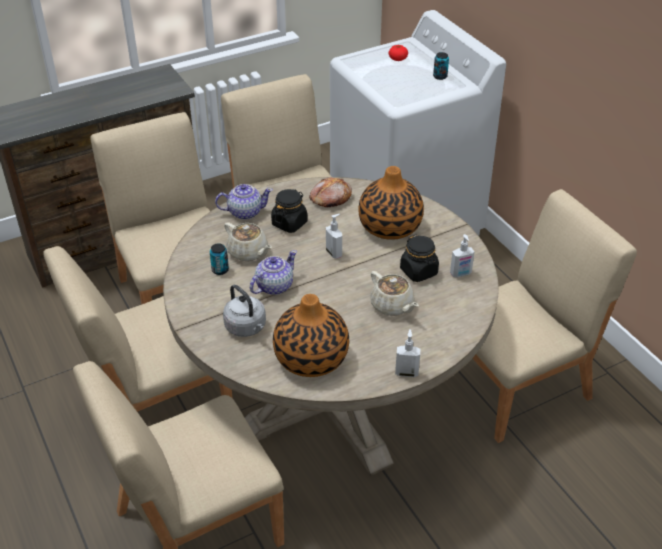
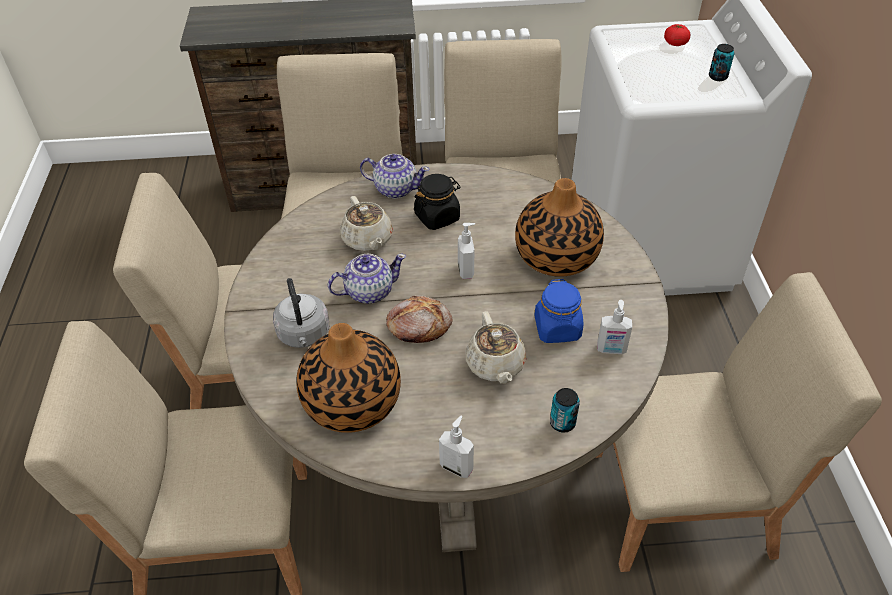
camera: 25 degrees right, 5 degrees up
(220, 270) = (322, 252): can -> can (562, 423)
(330, 198) = (505, 199): bread -> bread (418, 325)
(419, 271) = (557, 329): black jar -> blue jar

